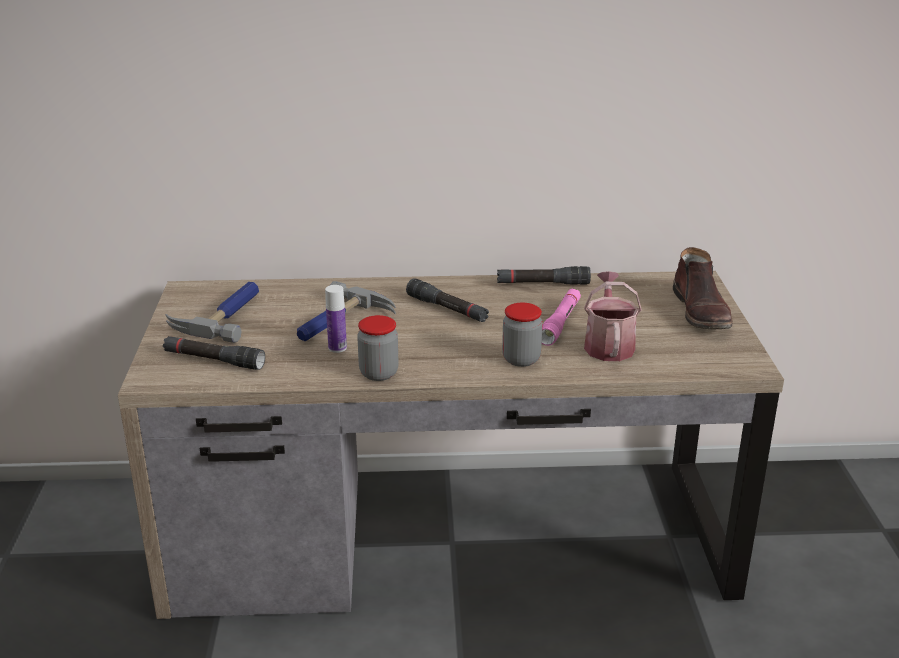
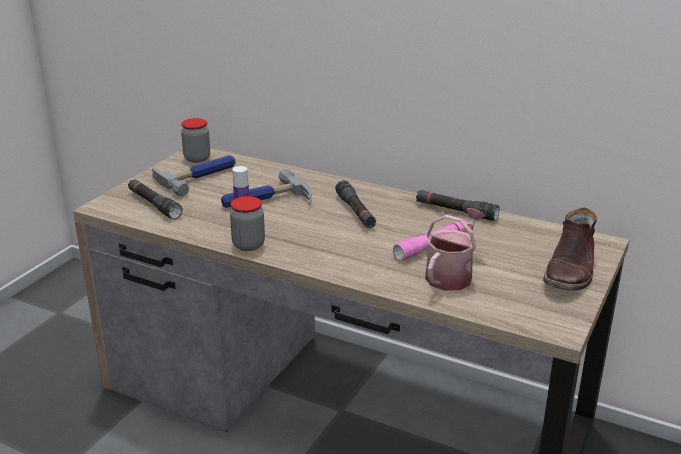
camera: 30 degrees right, 0 degrees up
(521, 359) = (365, 265): jar -> jar (197, 158)

